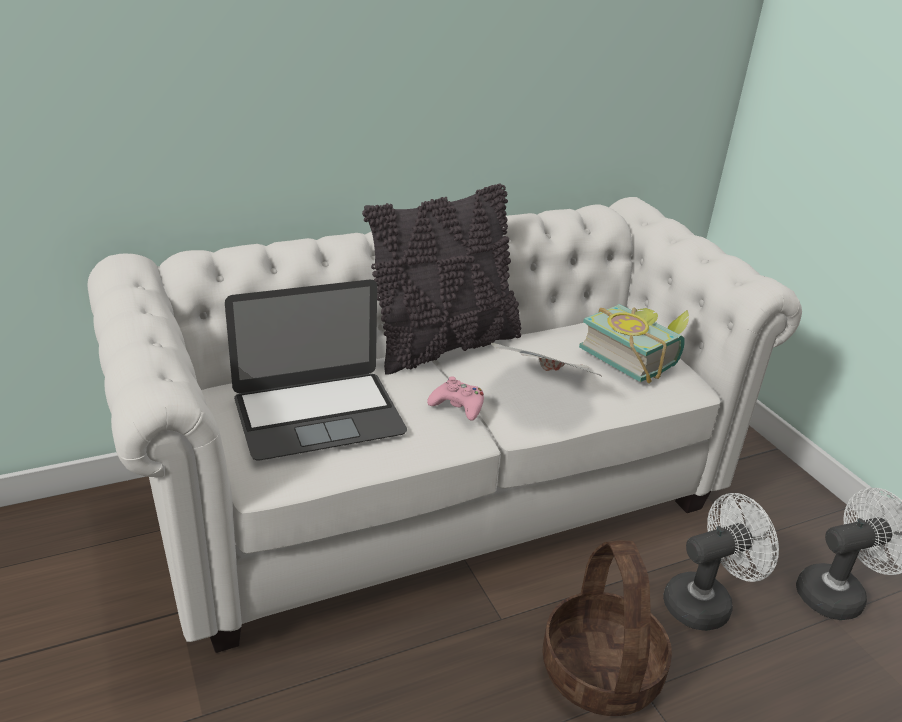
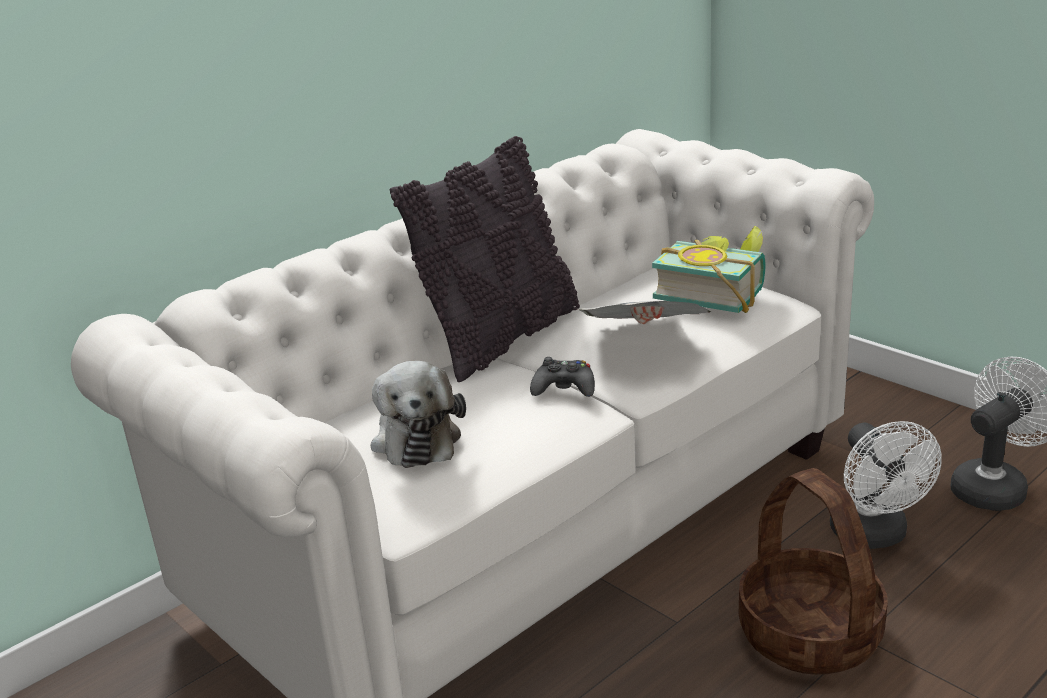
camera: 15 degrees left, 5 degrees down
(318, 414) = (416, 438): laptop -> plush toy
(458, 406) = (564, 388): pink game controller -> black game controller
(705, 602) = (874, 536): white fan -> white fan turned 120 degrees clockwise

